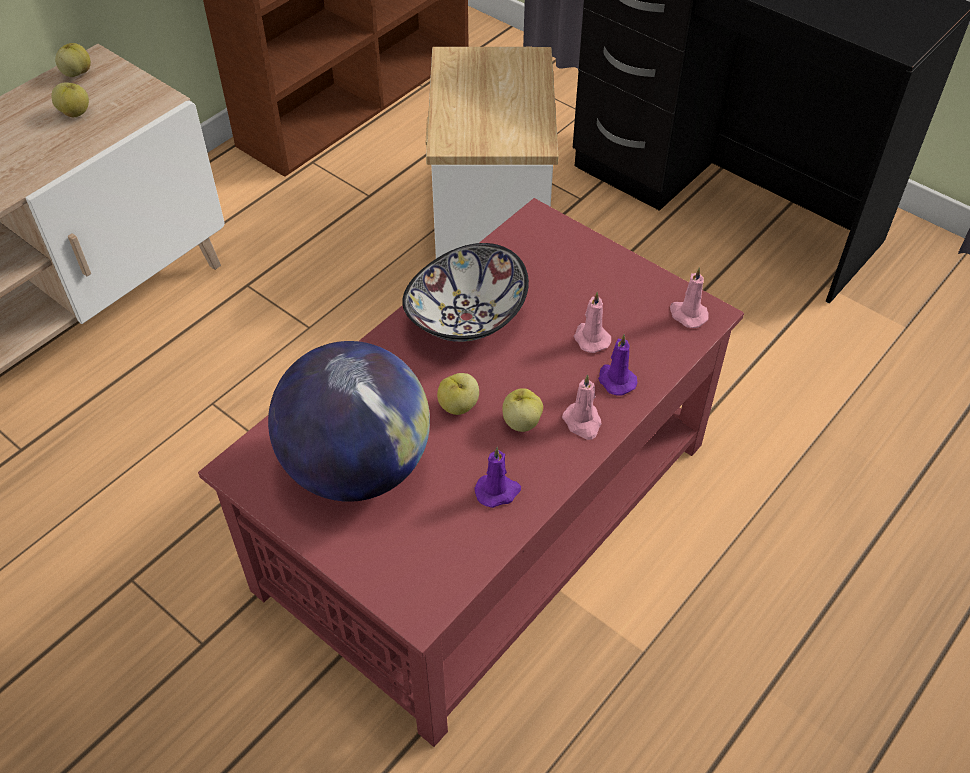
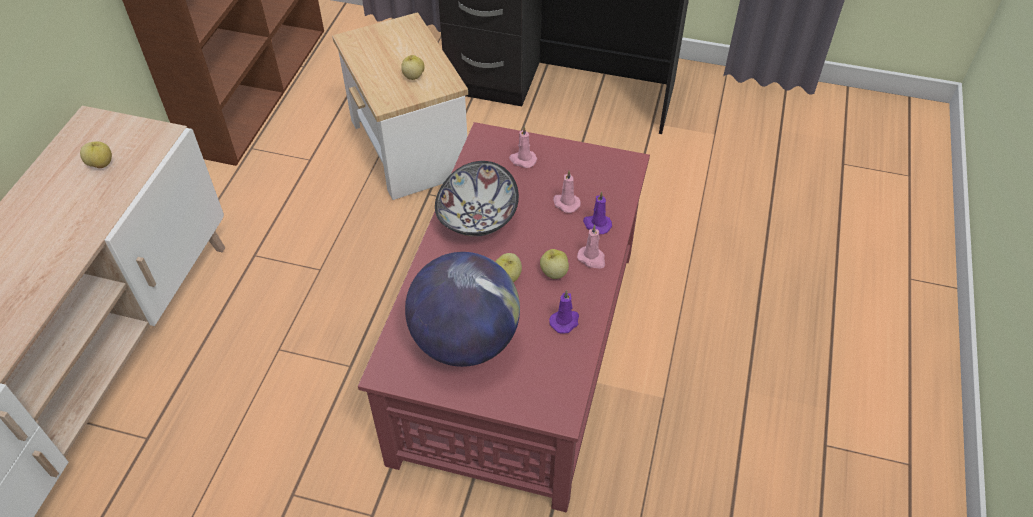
camera: 25 degrees left, 0 degrees up
(77, 73) = (81, 133): apple -> apple (413, 76)
(687, 314) = (616, 167): pink candle -> pink candle (522, 160)

